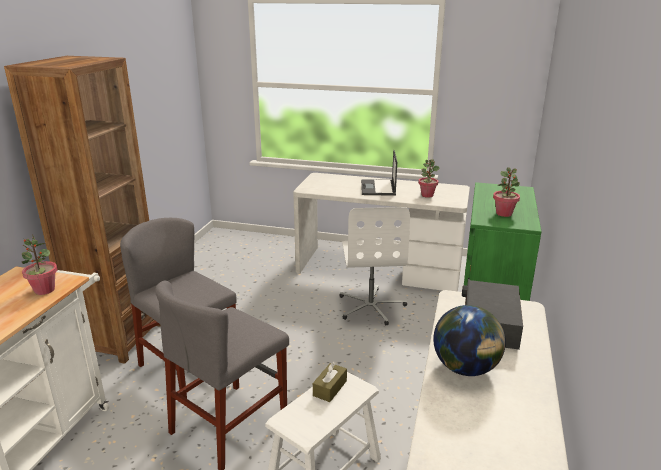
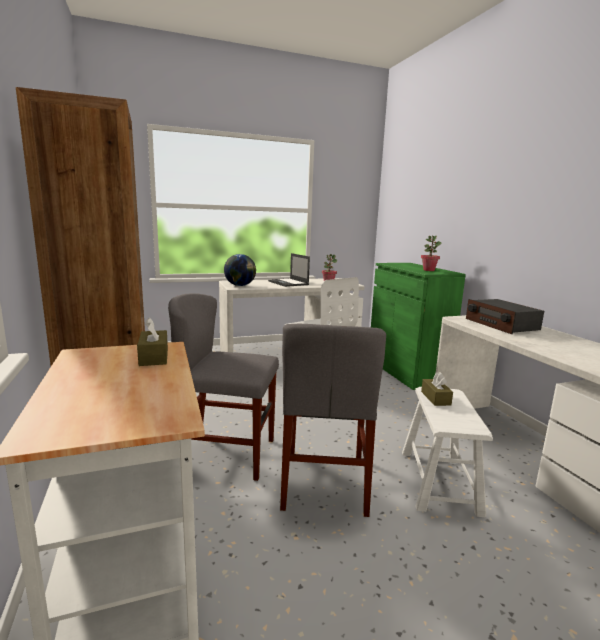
camera: 35 degrees left, 10 degrees down
(44, 290) = (154, 357): potted plant -> brown tissue box
(466, 368) = (540, 342): globe -> globe (240, 285)

